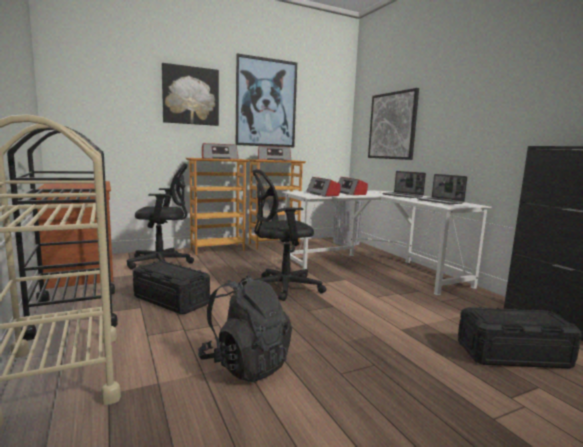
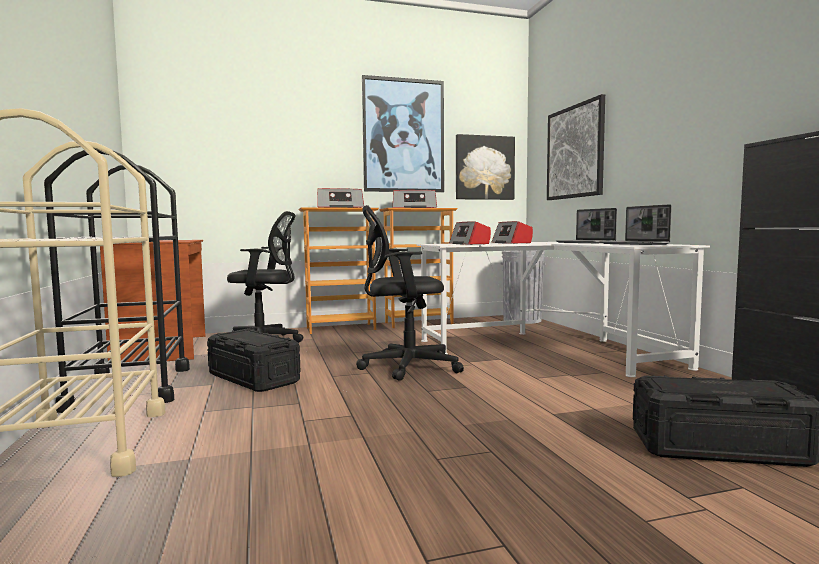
camera: 10 degrees right, 5 degrees down
(190, 95) = (304, 131): picture -> picture (484, 168)
(245, 364) = (311, 444): black backpack -> none

